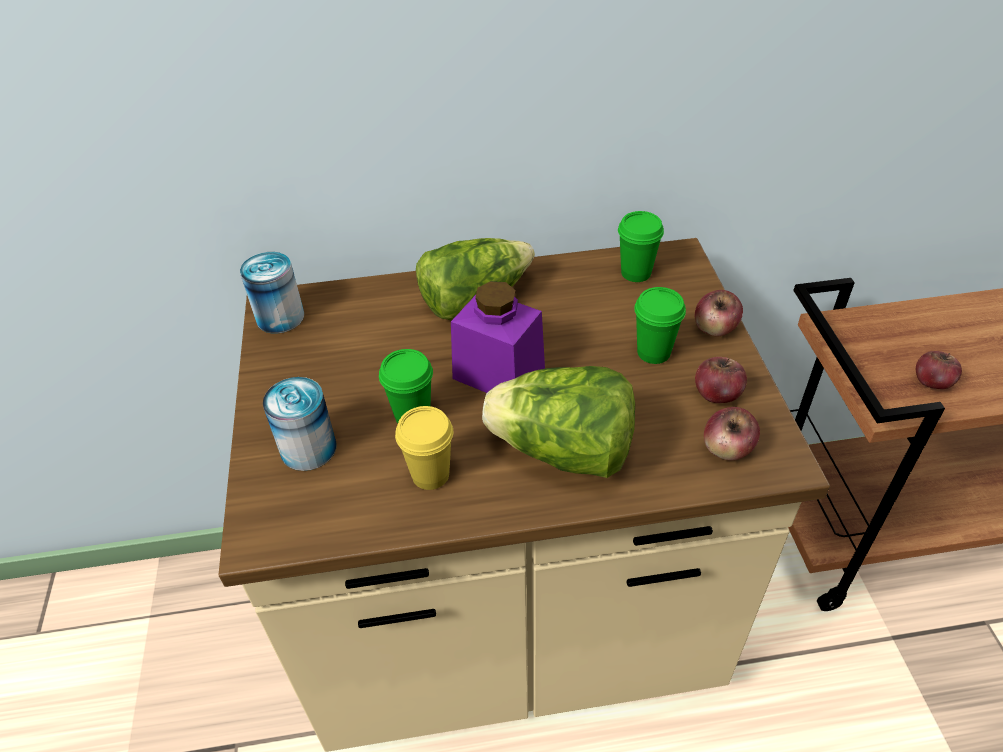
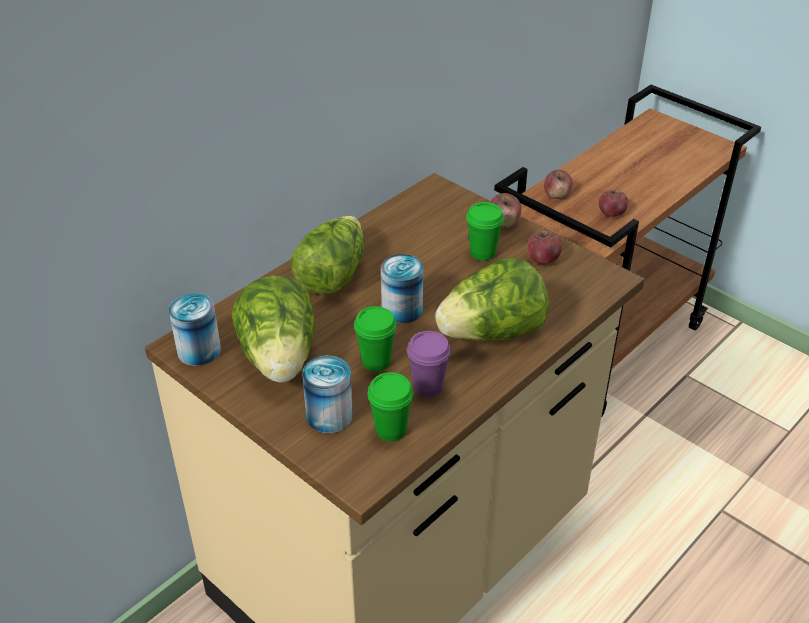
camera: 40 degrees left, 5 degrees down
(333, 362) = (280, 359): none -> lettuce
(430, 475) = (428, 387): yellow cup -> purple cup
(498, 373) = (402, 310): purple jar -> can
(636, 273) = (420, 210): green cup -> green cup (390, 430)
(727, 449) = (577, 285): apple -> apple (556, 195)

